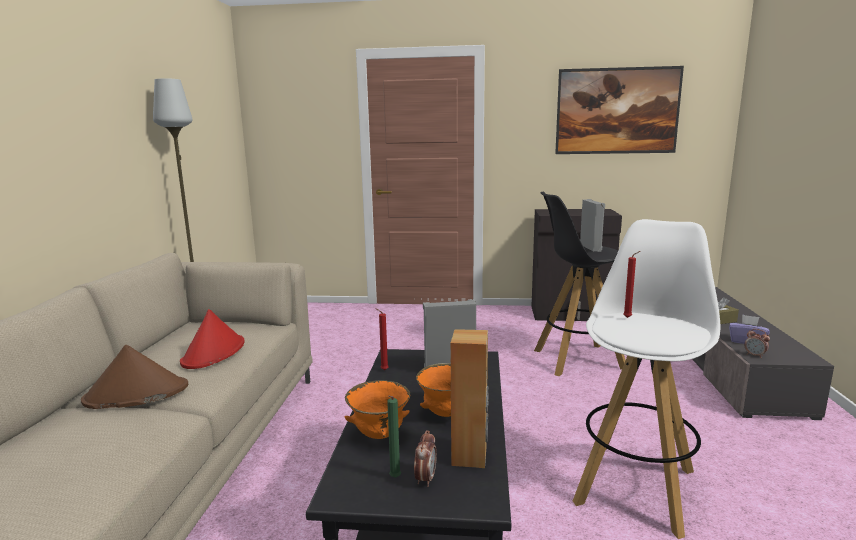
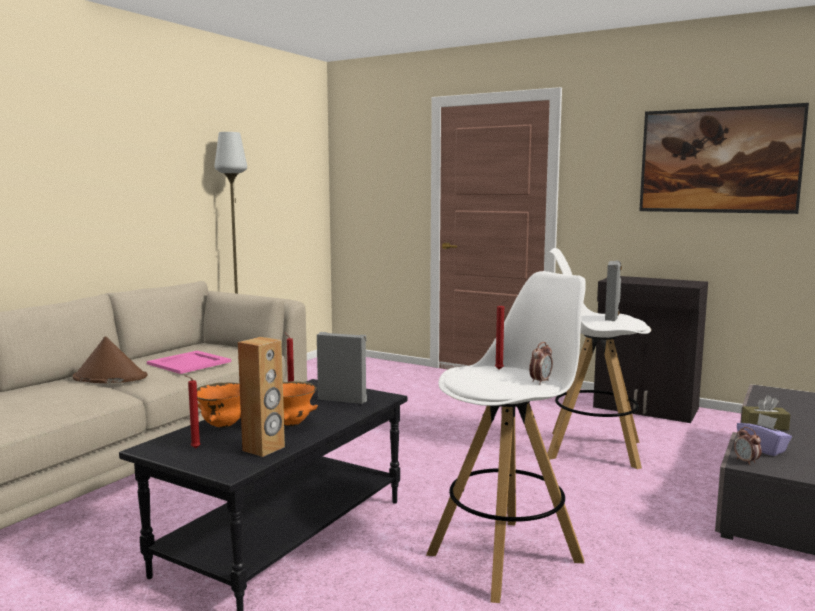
camera: 25 degrees right, 5 degrees down
(214, 353) = (189, 362): red hat -> pink tray
(394, 478) = (194, 448): green candle -> red candle
(425, 479) = (213, 453): alarm clock -> alarm clock (540, 381)
(577, 359) = (592, 449): black stool -> white stool

